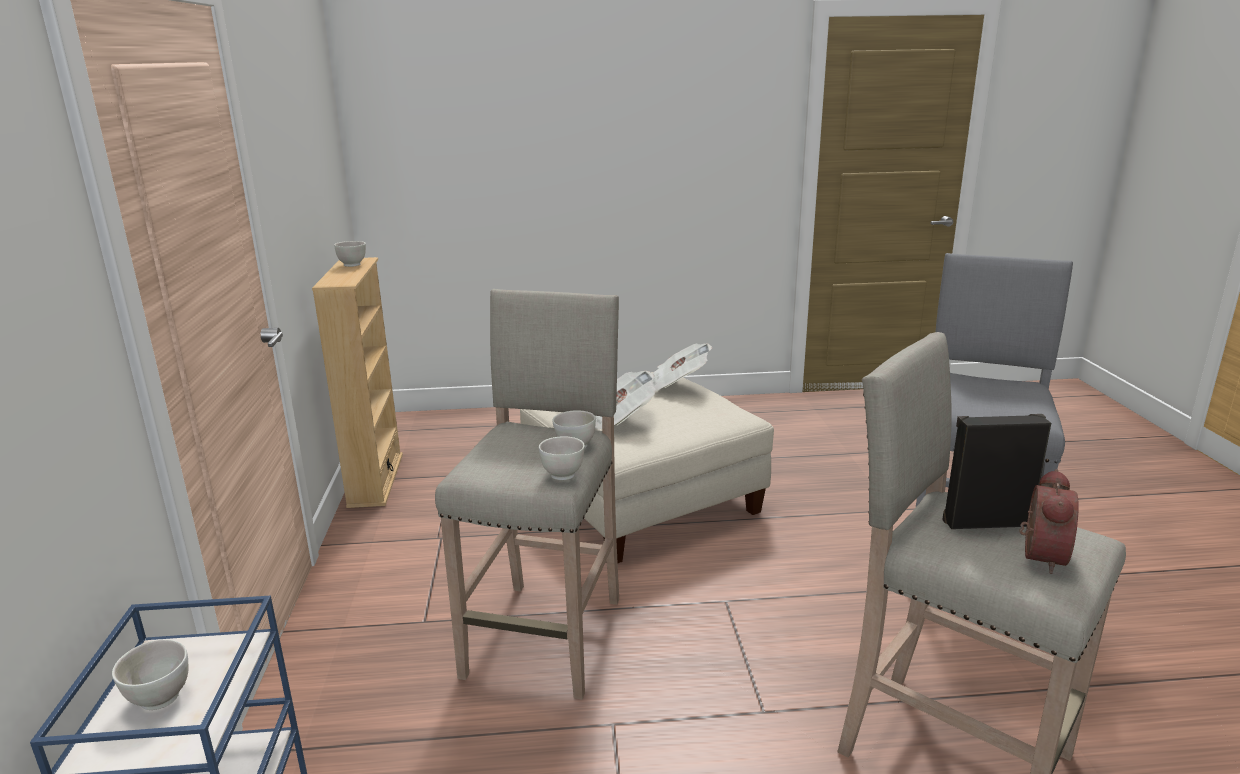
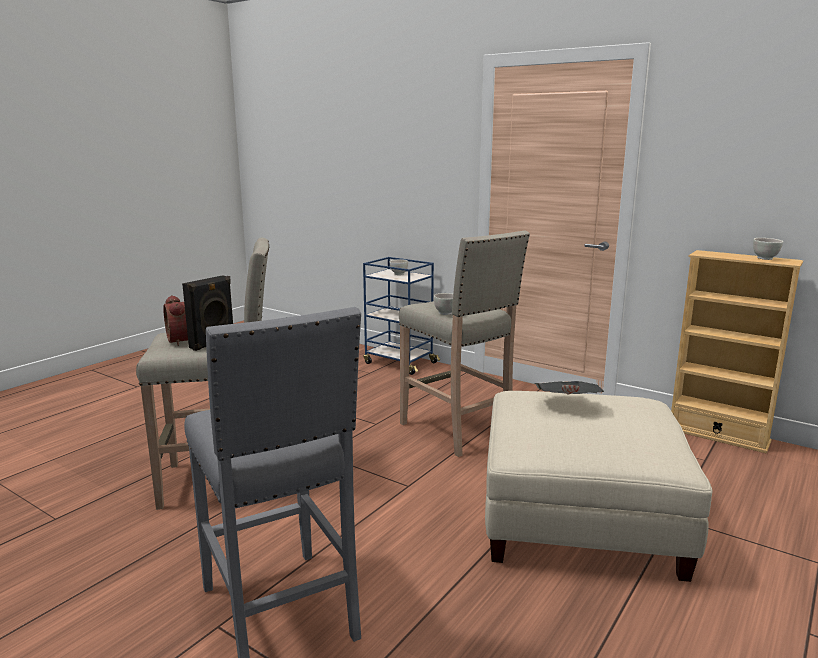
camera: 130 degrees right, 5 degrees down
(563, 475) = (420, 306): white bowl -> none
(674, 385) = (619, 447): newspaper -> none

